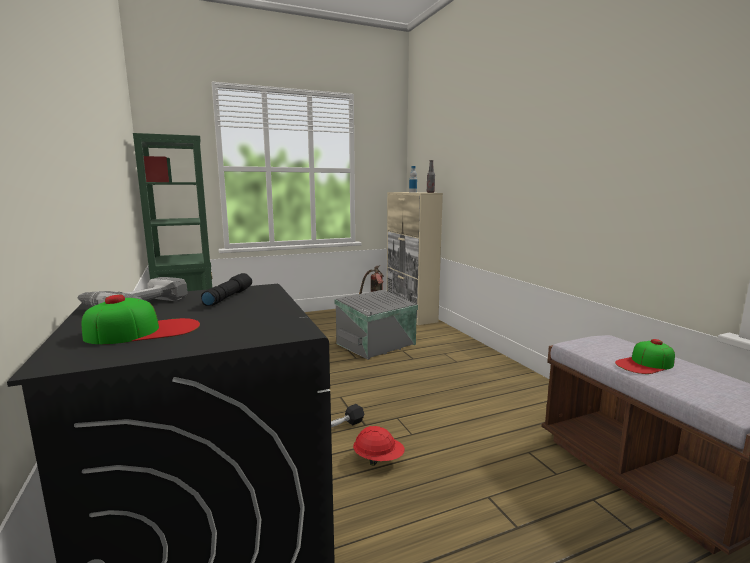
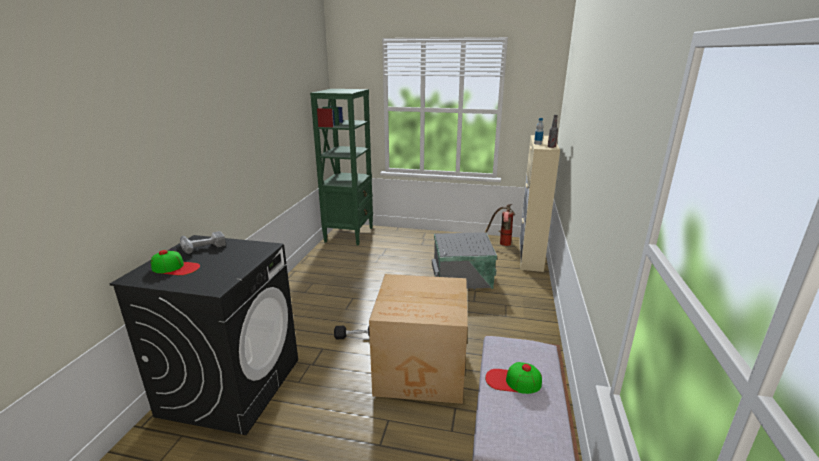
camera: 35 degrees right, 10 degrees up
(228, 297) = (240, 250): black flashlight -> none
(378, 459) = (358, 366): red hard hat -> none
(450, 433) = (422, 370): none -> cardboard box

